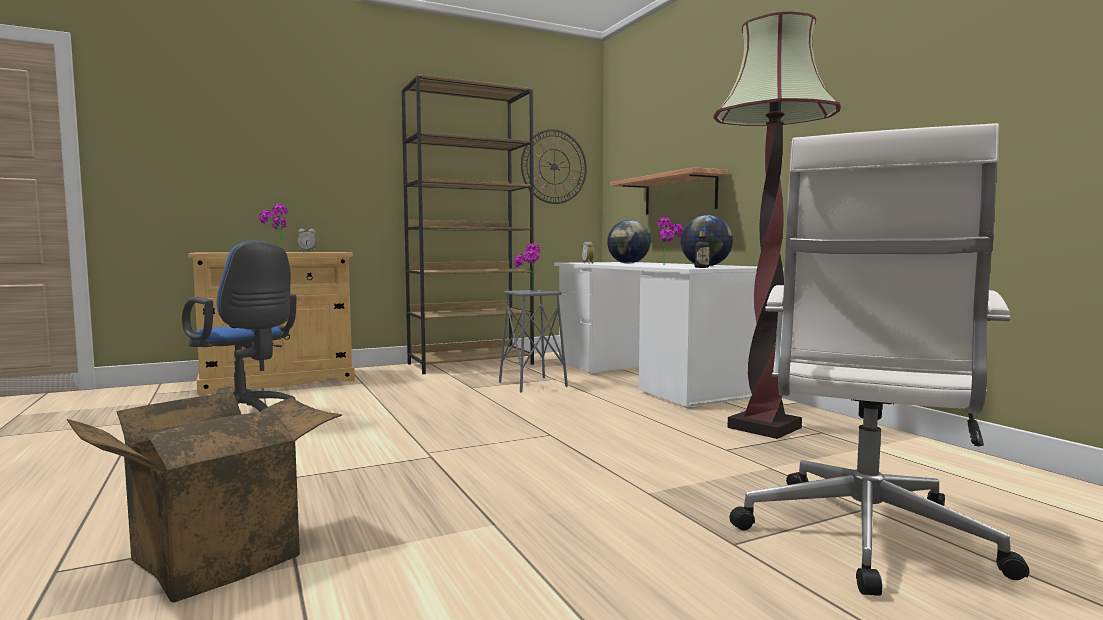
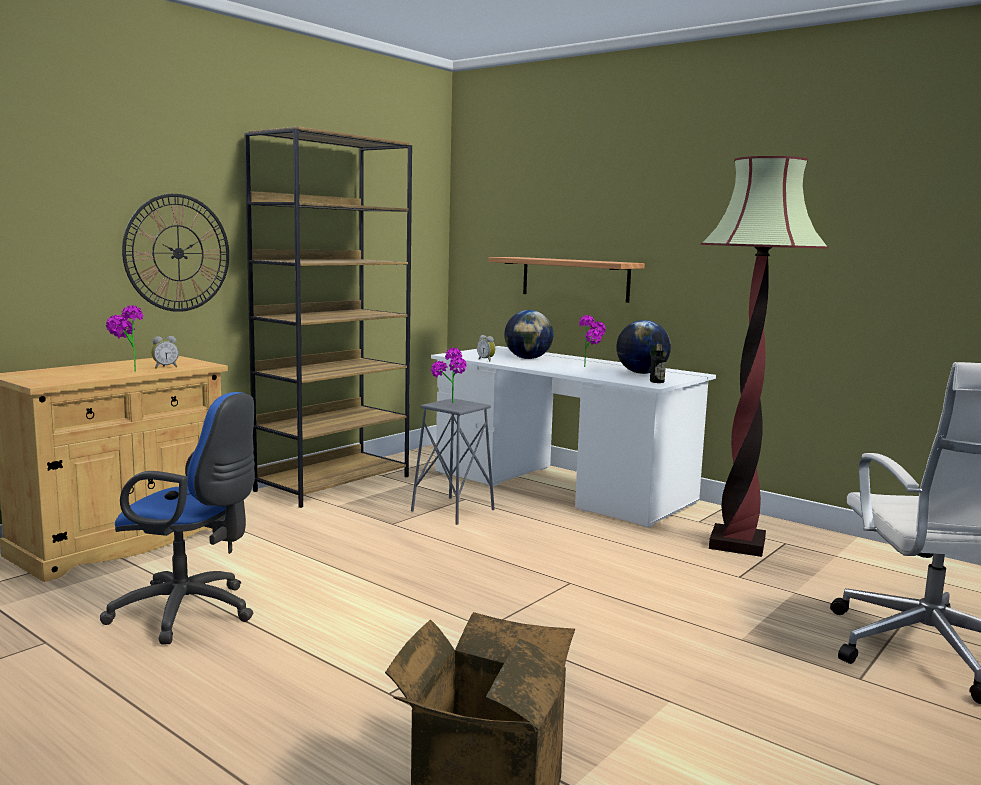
camera: 25 degrees left, 5 degrees up
(554, 166) = (404, 228): wall clock -> wall clock (178, 253)

